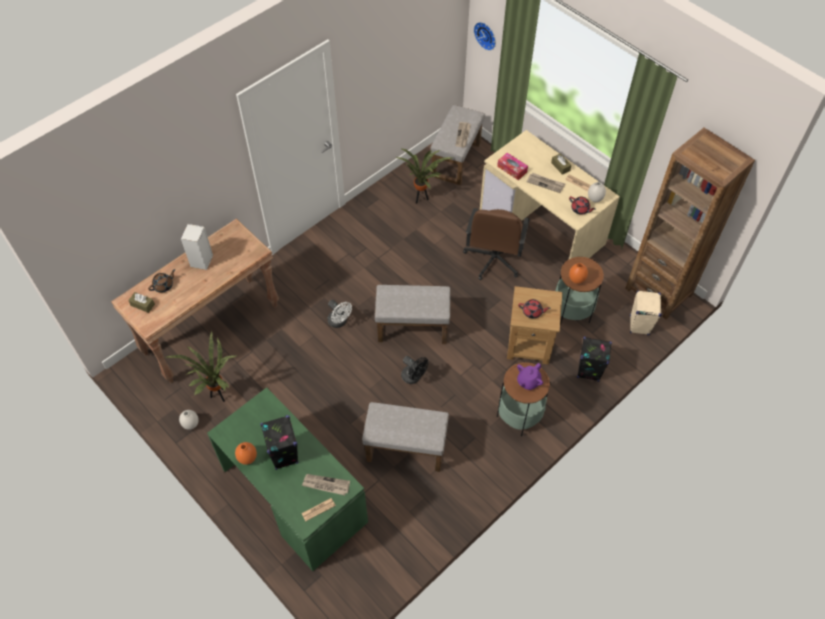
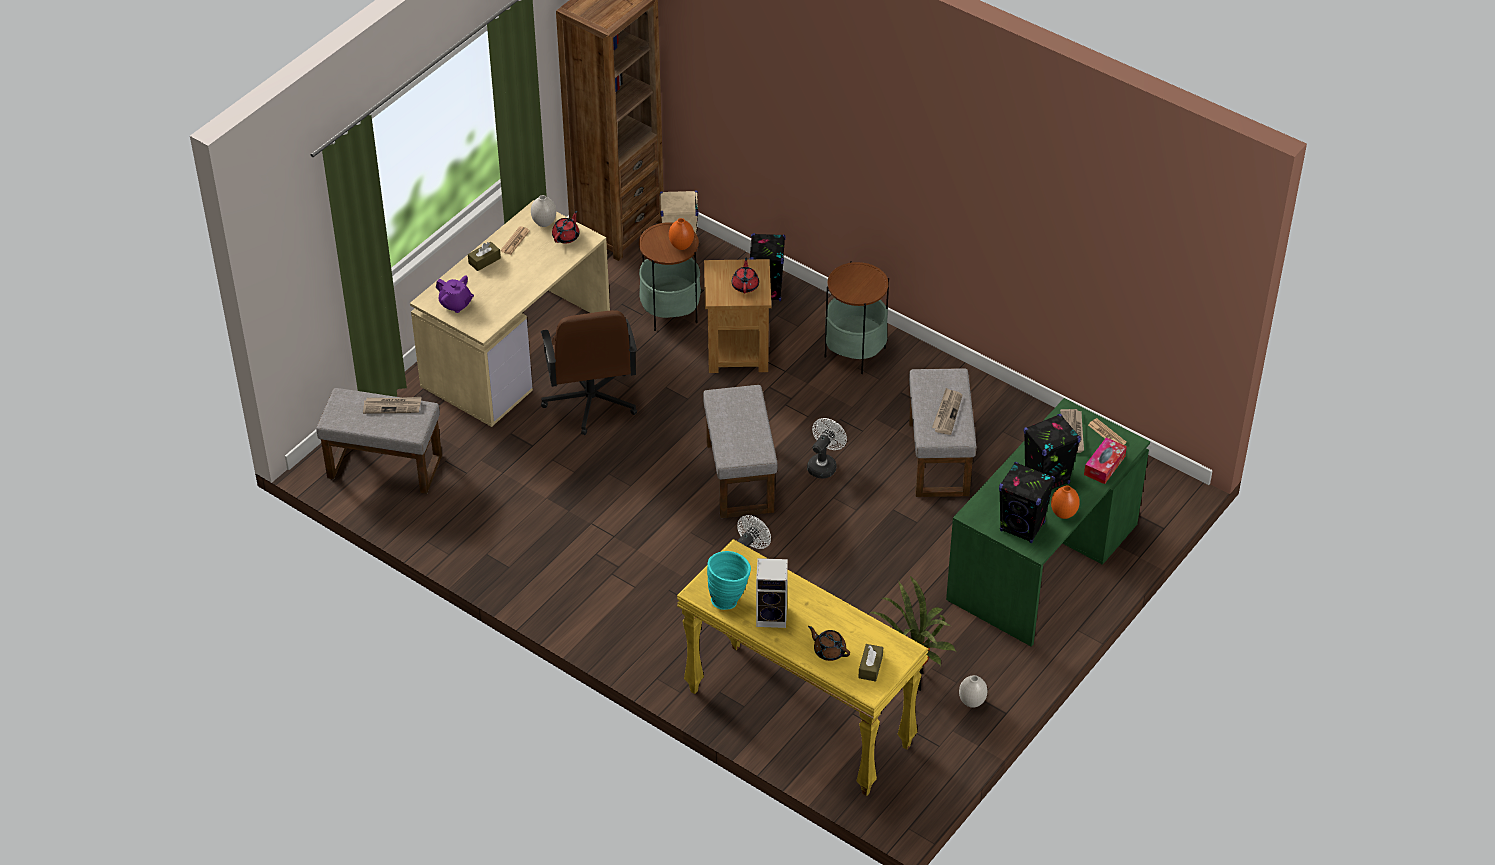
camera: 100 degrees left, 10 degrees down
(211, 328) = (797, 719): brown console table -> yellow console table
(223, 242) = (729, 598): none -> turquoise vase
(244, 428) = (1022, 527): none -> black speaker
(414, 377) = (824, 465): black fan -> white fan
(421, 199) = (480, 499): potted plant -> none
(486, 35) = (292, 288): wall clock -> none
(493, 259) = (590, 401): brown office chair -> brown office chair turned 75 degrees clockwise
(512, 169) = (498, 311): tissue box -> tissue box (1104, 465)
(528, 381) = (856, 281): purple teapot -> purple teapot (456, 304)
(546, 183) = (521, 274): newspaper -> newspaper (947, 413)

